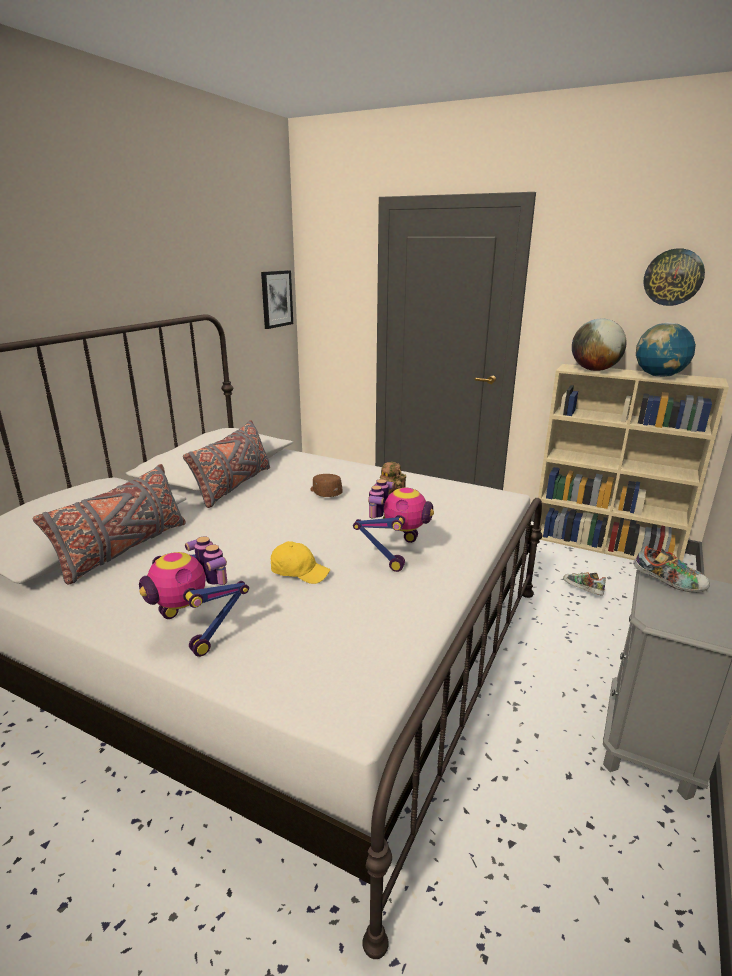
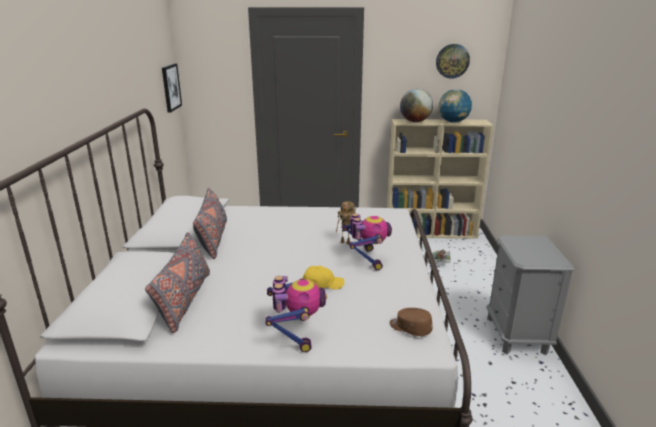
camera: 25 degrees left, 0 degrees up
(196, 628) = (295, 333): toy robot -> toy robot turned 120 degrees counterclockwise
(325, 492) = (284, 231): brown cap -> brown cap (410, 328)
(668, 583) = (517, 242): shoe -> none

